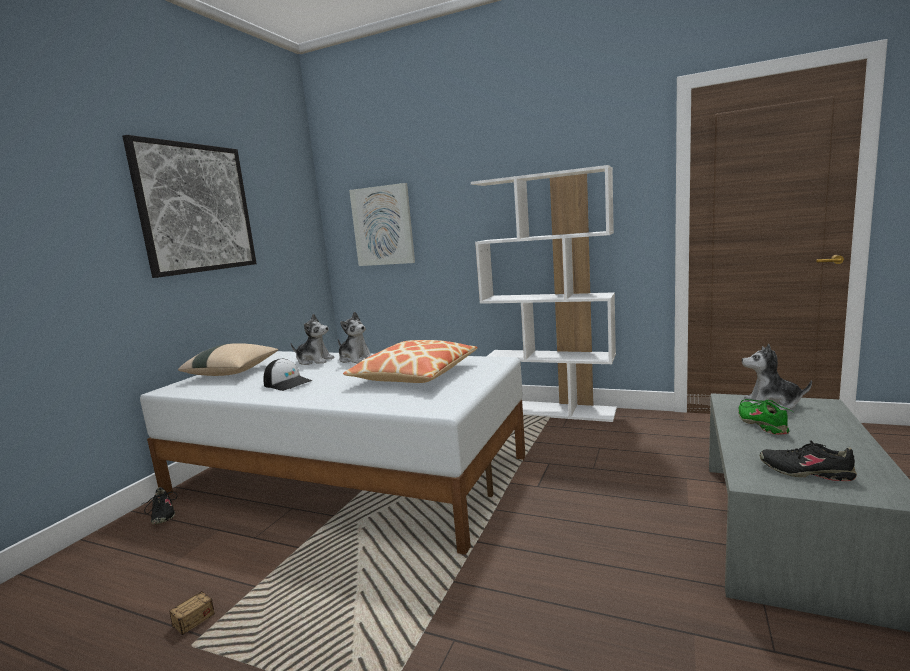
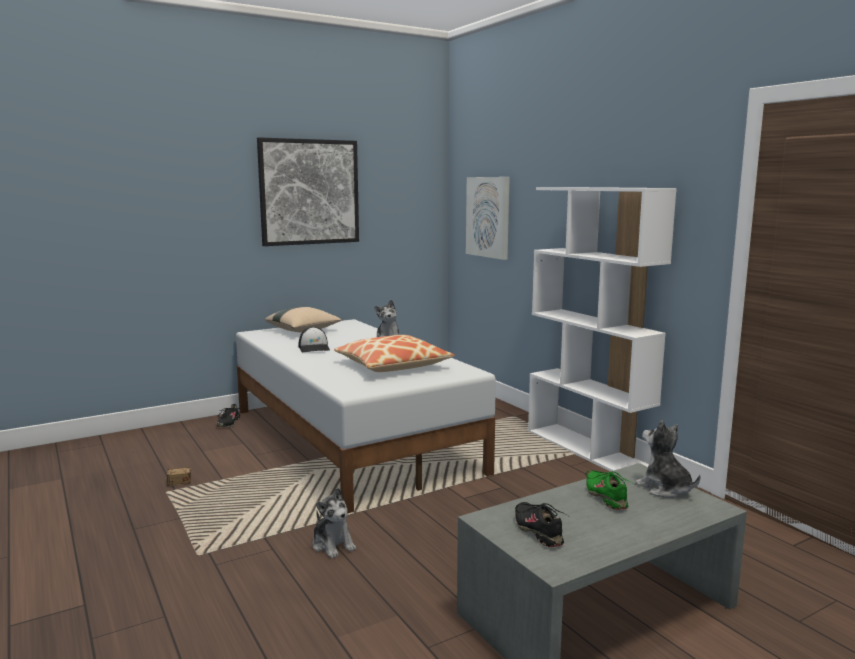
camera: 35 degrees right, 0 degrees up
(314, 361) = (363, 336): plush toy -> plush toy (333, 545)
(762, 424) = (606, 496): green shoe -> green shoe turned 45 degrees counterclockwise

